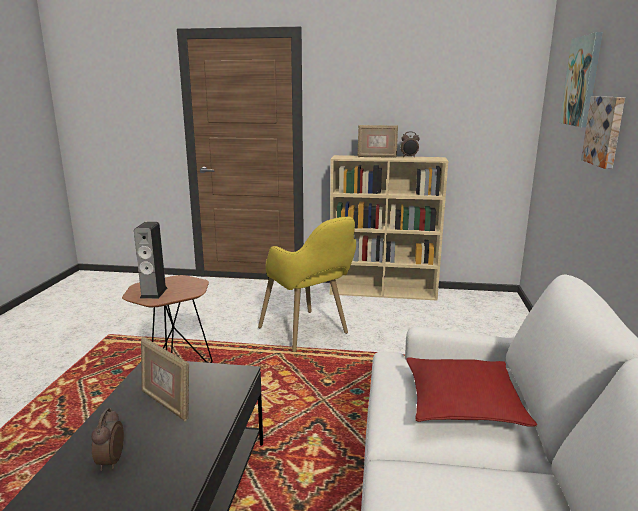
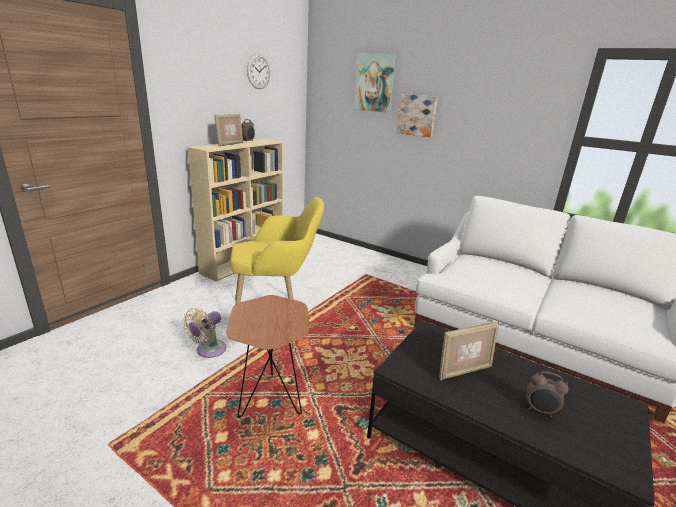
camera: 65 degrees left, 5 degrees up
(154, 293) = (274, 327): speaker -> none
(224, 328) = (209, 350): none -> beige fan
(447, 78) = (258, 71): none -> wall clock
(463, 403) = (505, 273): red pillow -> none

